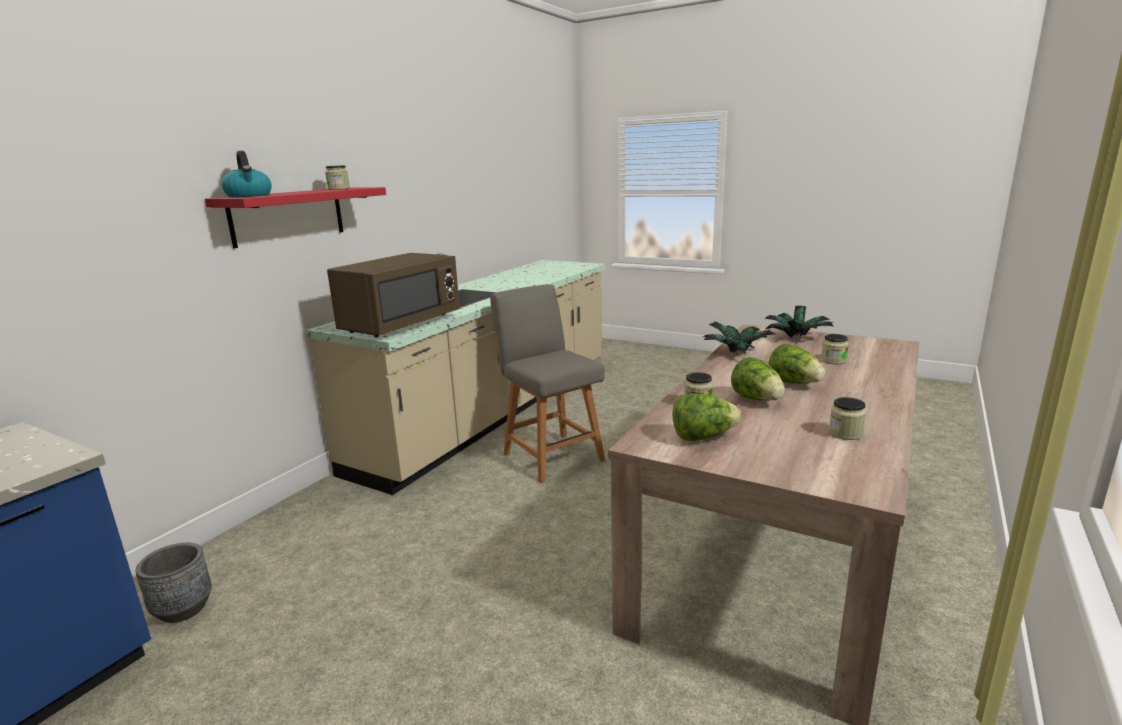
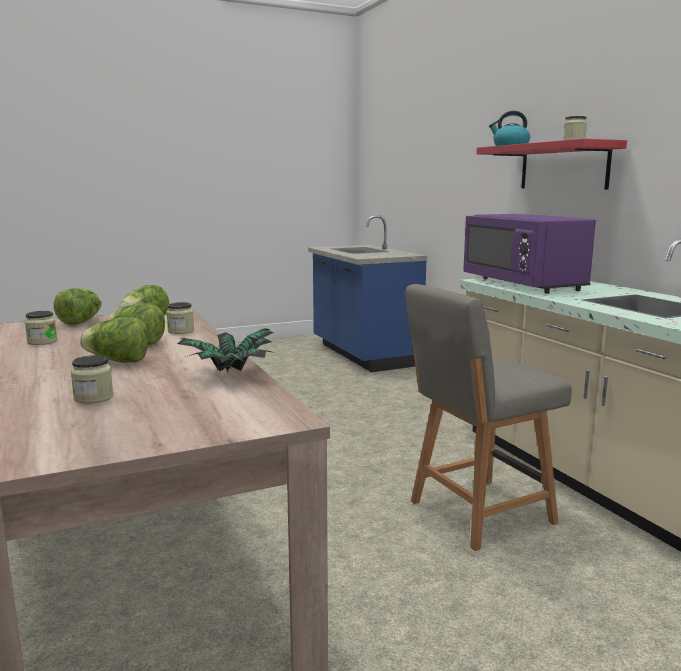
camera: 125 degrees right, 5 degrees down
(183, 609) = (399, 378): grey planter -> none
(401, 324) = (523, 284): brown microwave -> purple microwave
(551, 455) = (477, 513): grey chair -> grey chair turned 150 degrees clockwise
(777, 464) = (81, 322): none -> lettuce
(797, 338) = (189, 422): potted plant -> none

